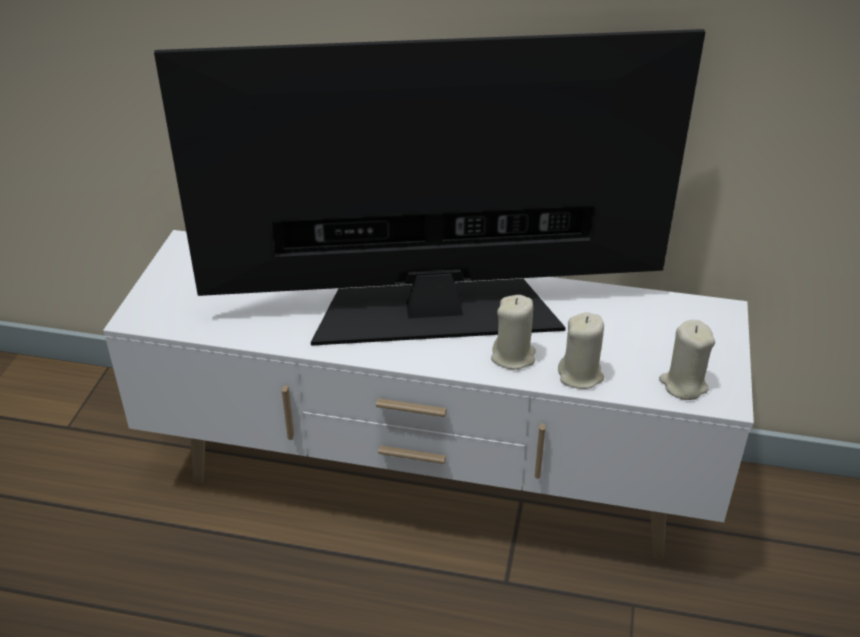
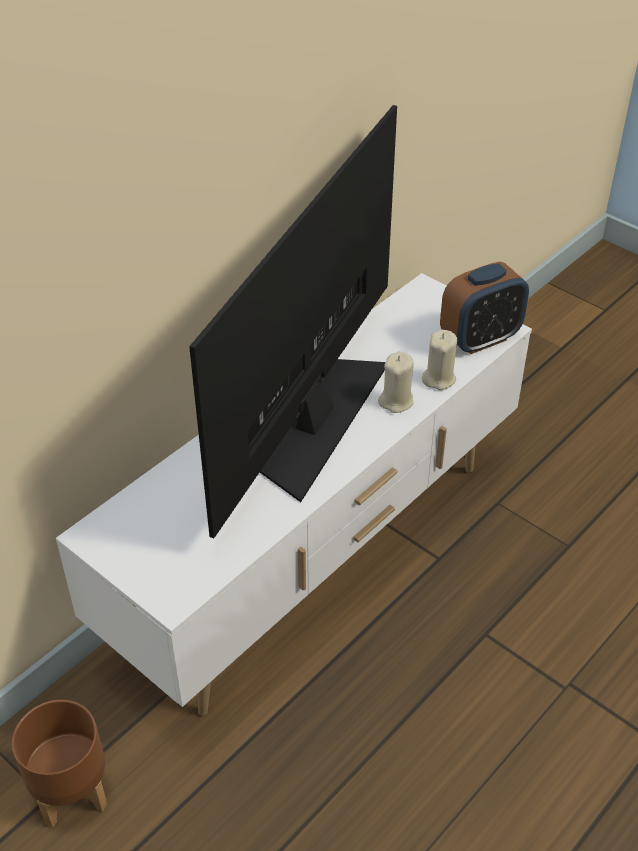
camera: 60 degrees left, 5 degrees up
(79, 439) = (72, 793): none -> brown planter
(683, 385) = (480, 339): beige candle -> alarm clock

